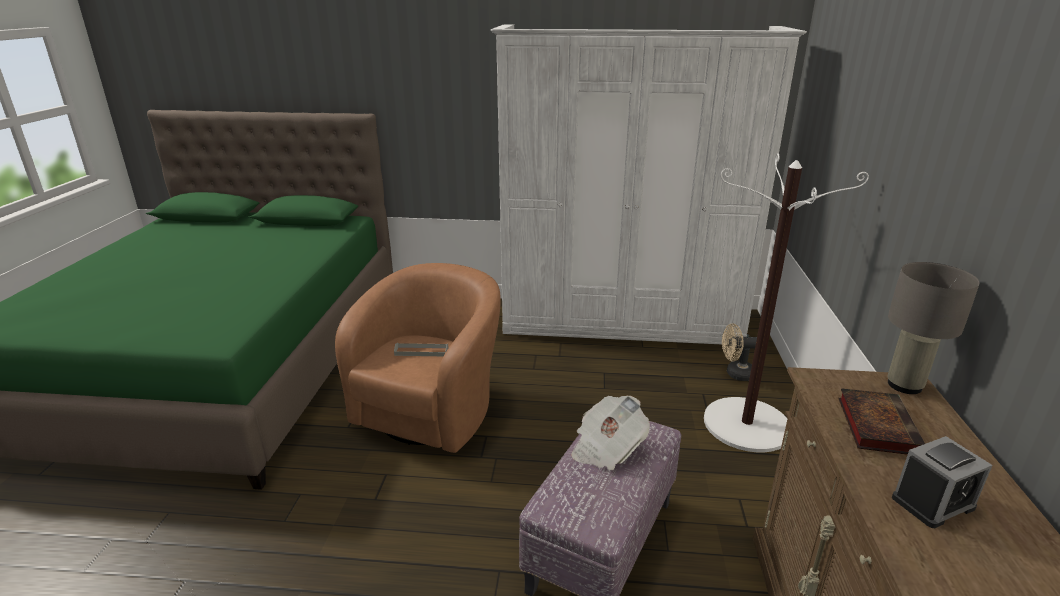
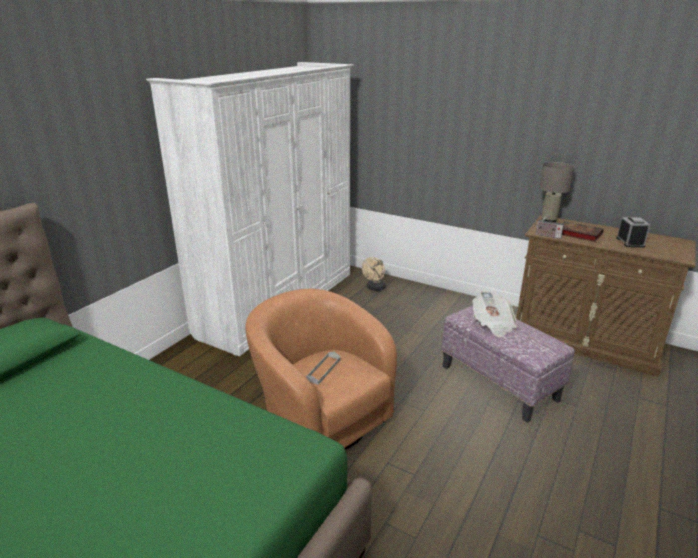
camera: 65 degrees left, 0 degrees up
(746, 424) = (423, 303): white clothes rack -> none
(810, 389) = (547, 236): none -> radio

